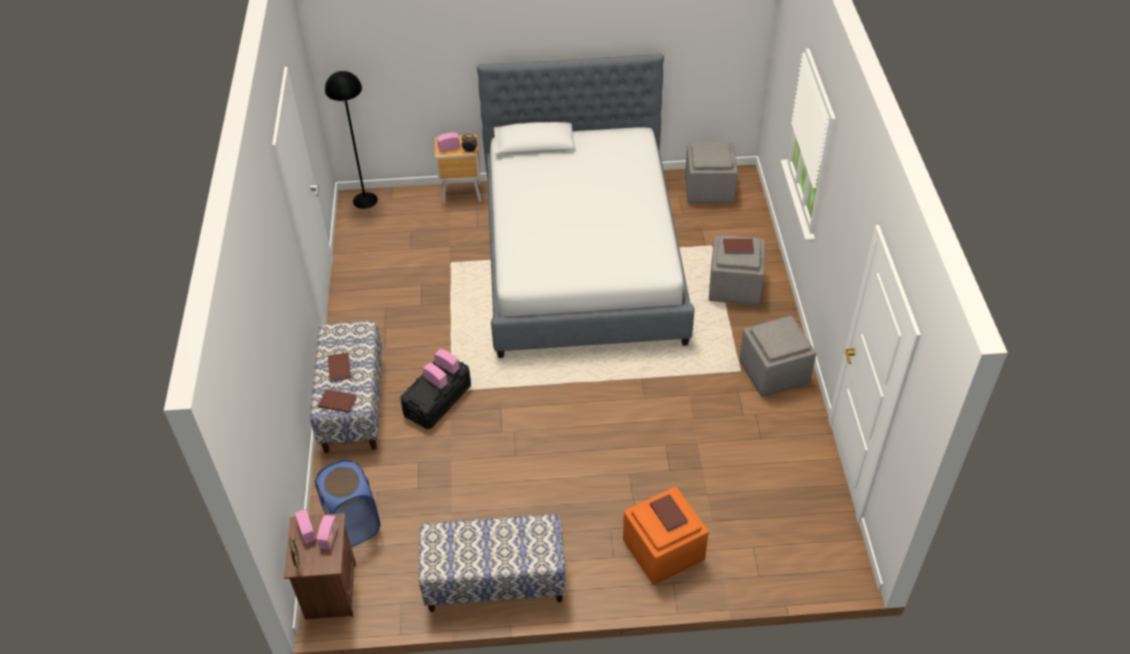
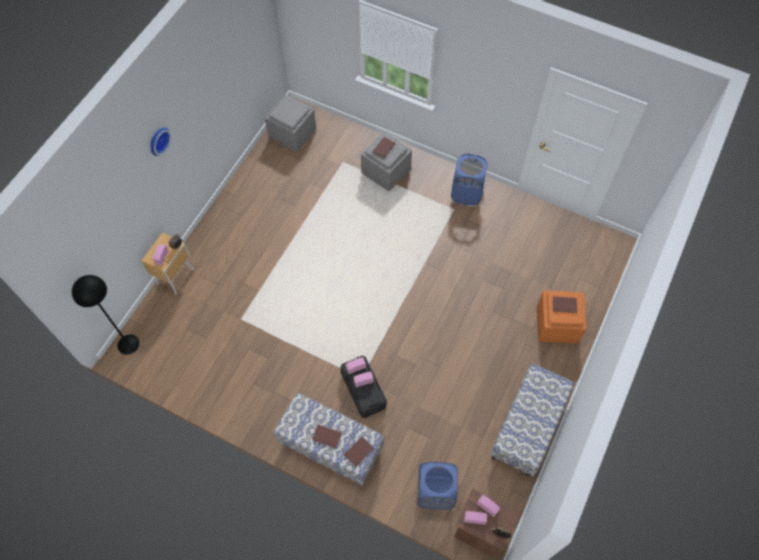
camera: 60 degrees left, 15 degrees up
(517, 28) = (158, 140): none -> wall clock
(582, 259) = (299, 238): bed -> none
(774, 373) = (466, 193): grey ottoman -> blue laundry basket

